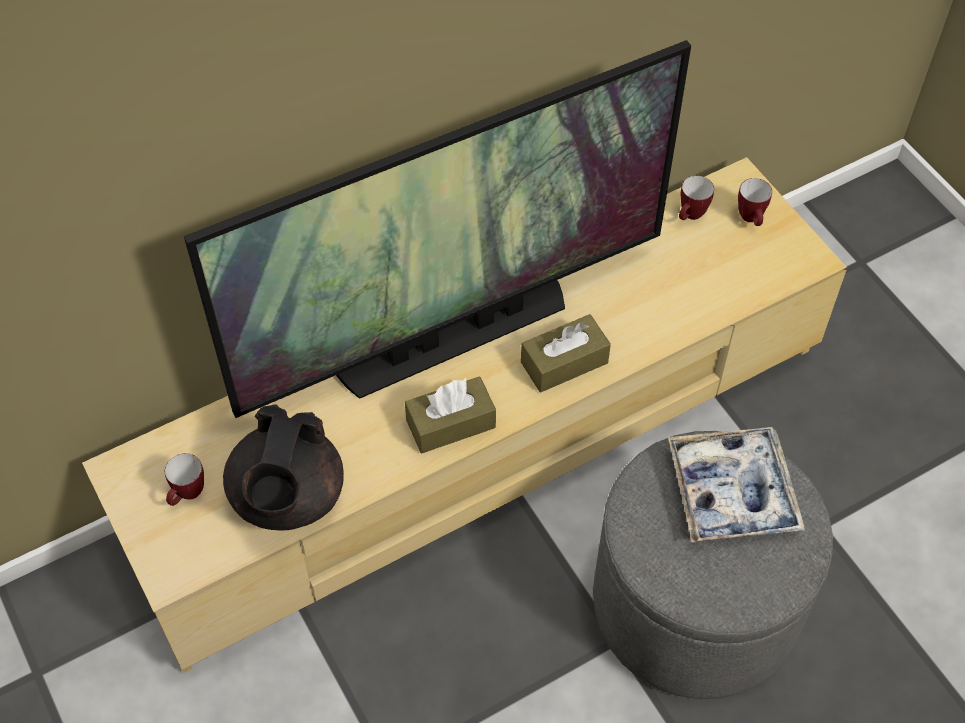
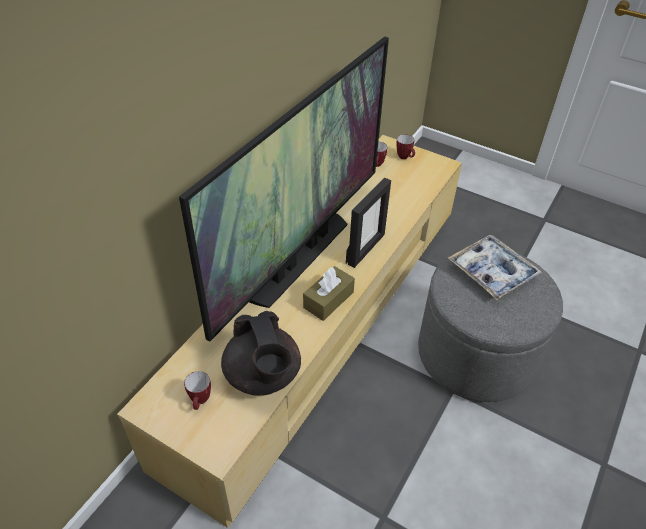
camera: 30 degrees left, 10 degrees down
(564, 362) = (365, 248): brown tissue box -> picture frame

